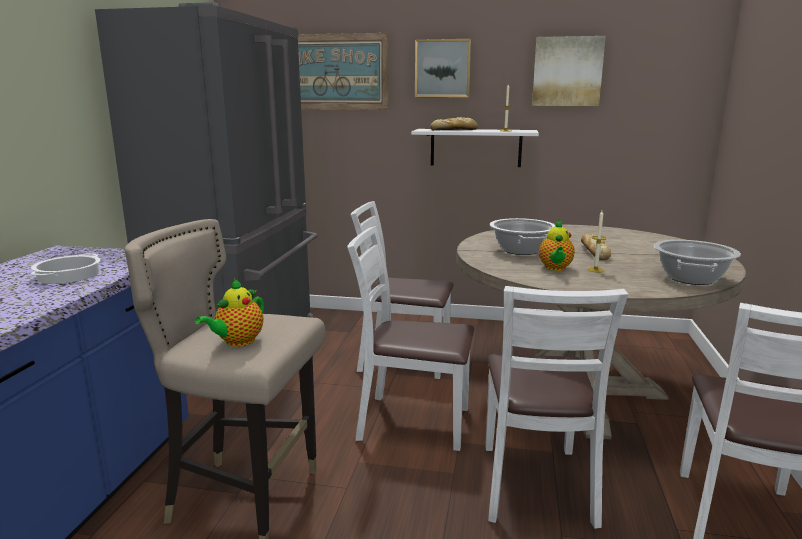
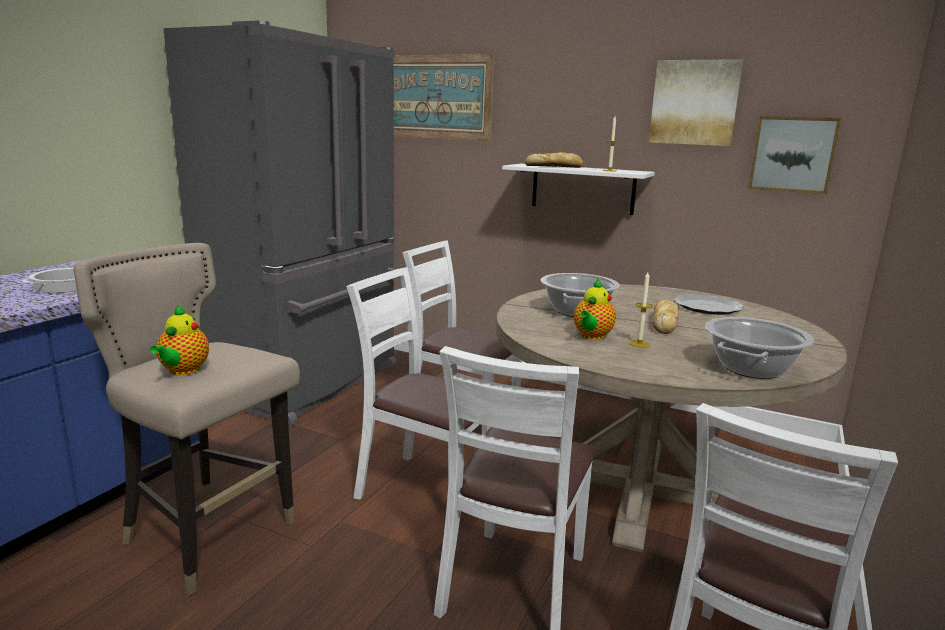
camera: 15 degrees right, 0 degrees up
(237, 342) = (183, 371): teapot -> teapot turned 45 degrees counterclockwise
(442, 68) = (550, 96): picture -> picture (792, 154)
(609, 236) = (707, 307): none -> plate

